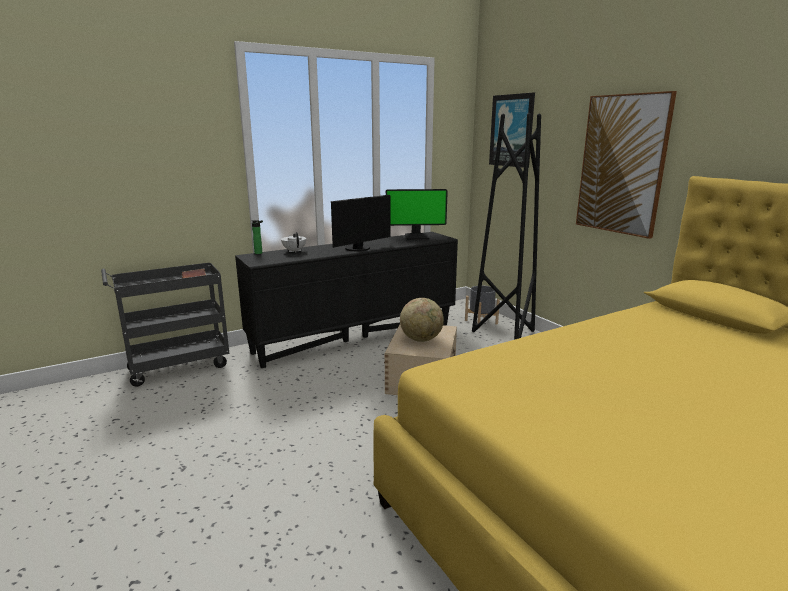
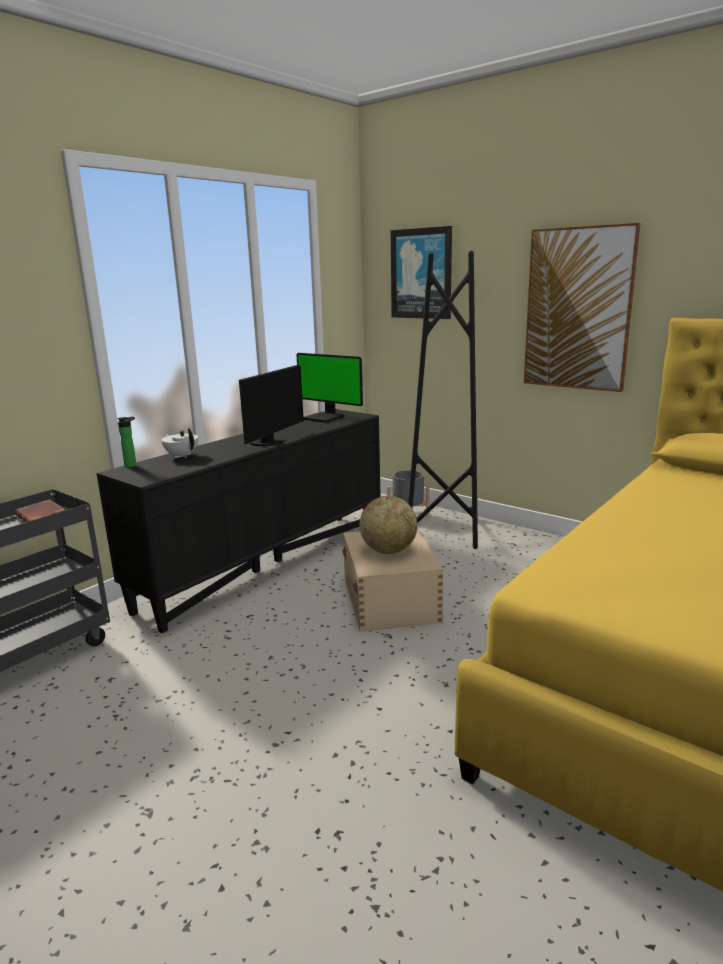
camera: 20 degrees left, 0 degrees up
(417, 236) = (325, 417): monitor -> monitor turned 60 degrees clockwise

